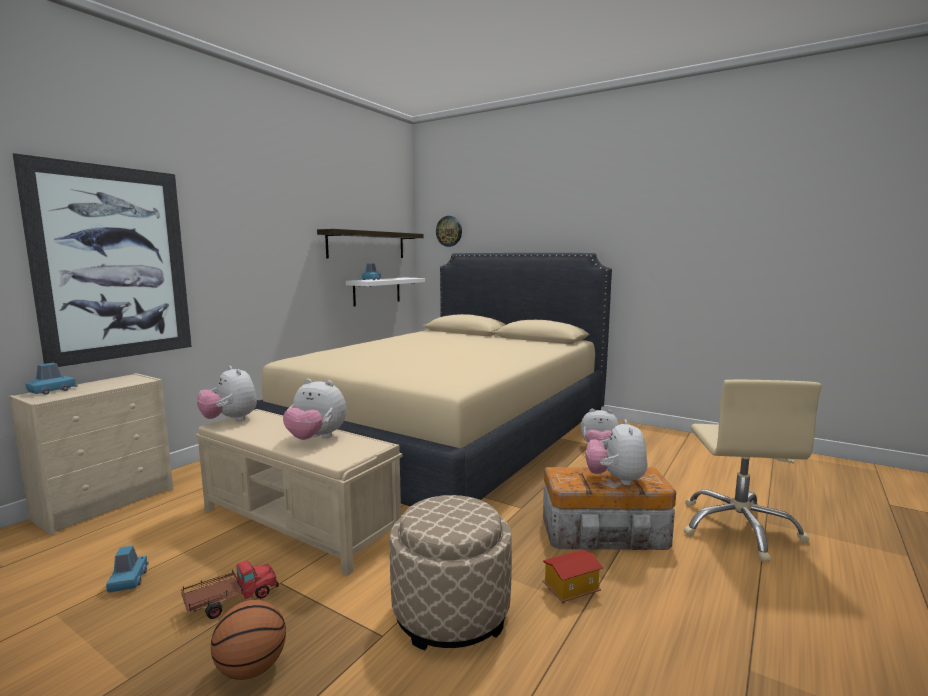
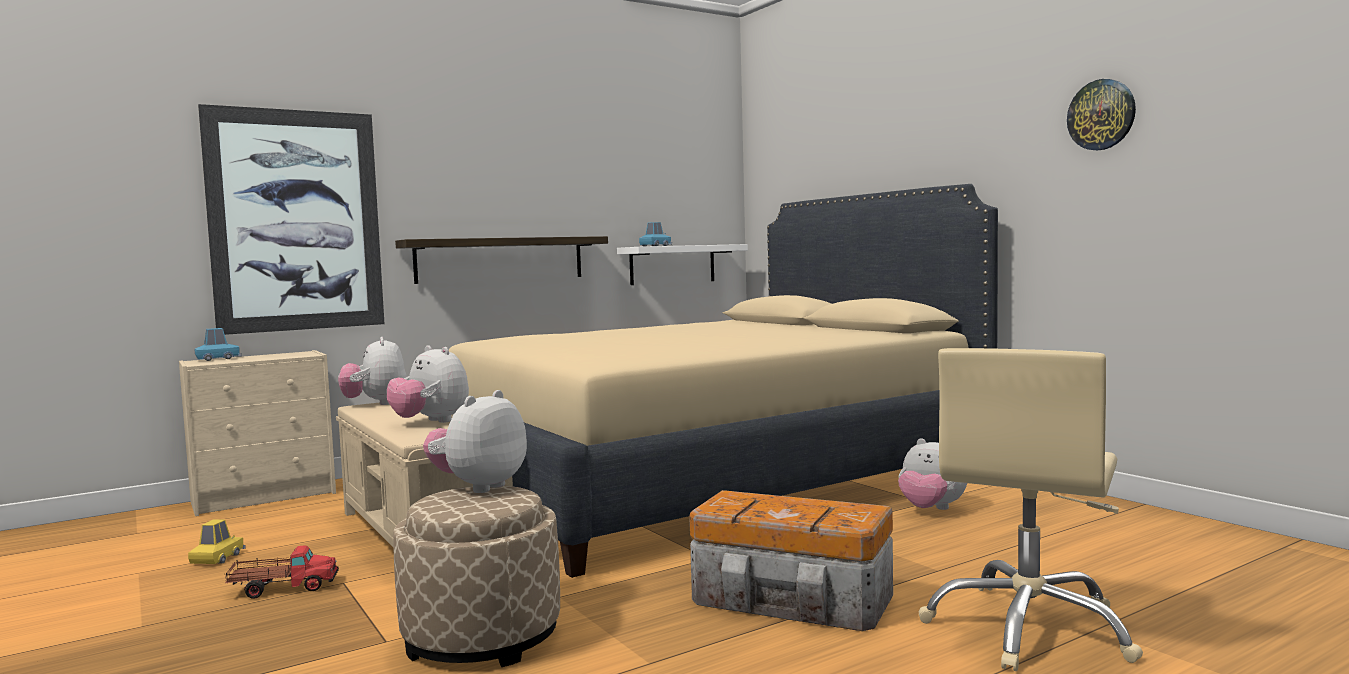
camera: 25 degrees right, 5 degrees down
(128, 580) = (217, 558): blue toy car -> yellow toy car
(252, 668) = (241, 640): basketball -> none
(367, 245) = (655, 197): shelf -> shelf (500, 259)
(449, 231) = (785, 170): wall clock -> wall clock (1101, 115)
(571, 590) = (655, 645): toy house -> none
(615, 480) = (795, 511): plush toy -> plush toy (478, 487)

